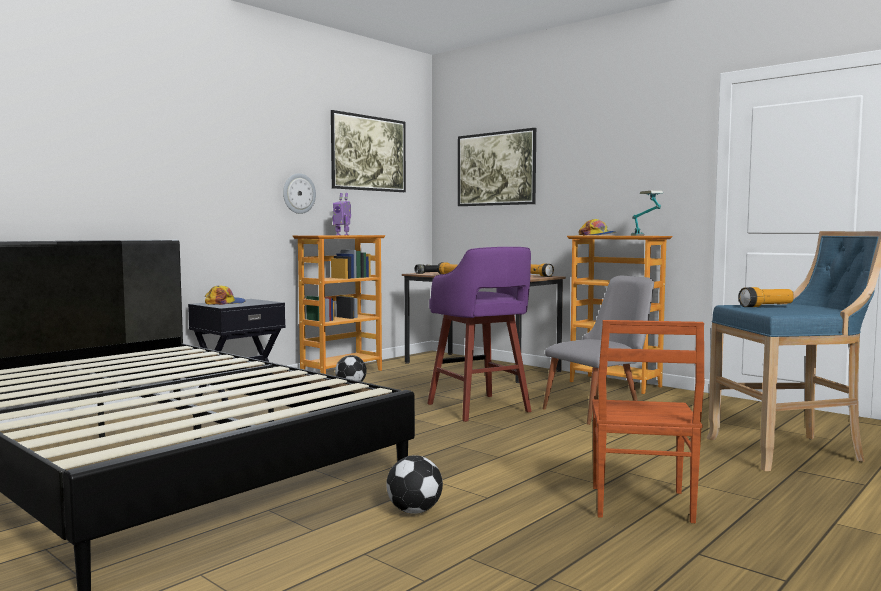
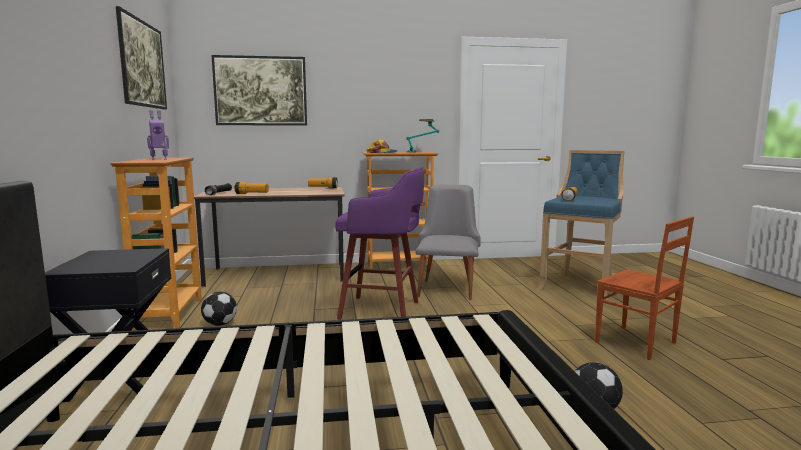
camera: 50 degrees left, 5 degrees up
(225, 303) = (95, 263): cap -> none
(298, 193) = (104, 109): wall clock -> none

